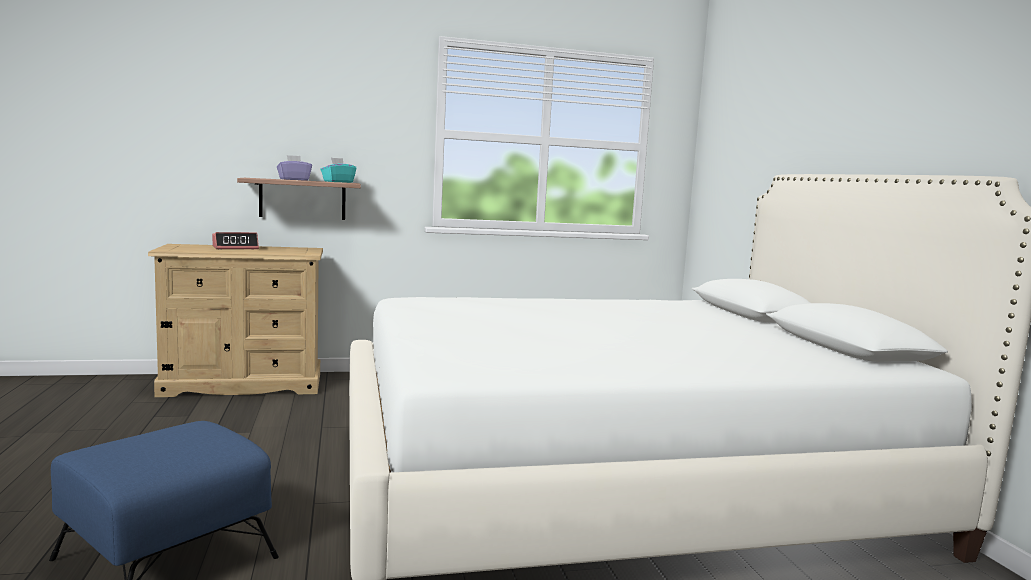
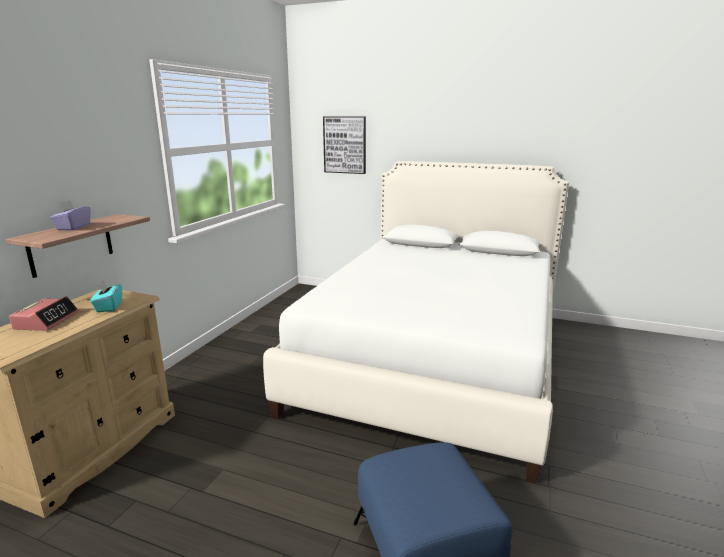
camera: 55 degrees left, 10 degrees up
(338, 182) = (113, 218): turquoise tissue box -> turquoise tissue box (109, 307)
(739, 153) = (345, 145): none -> picture

